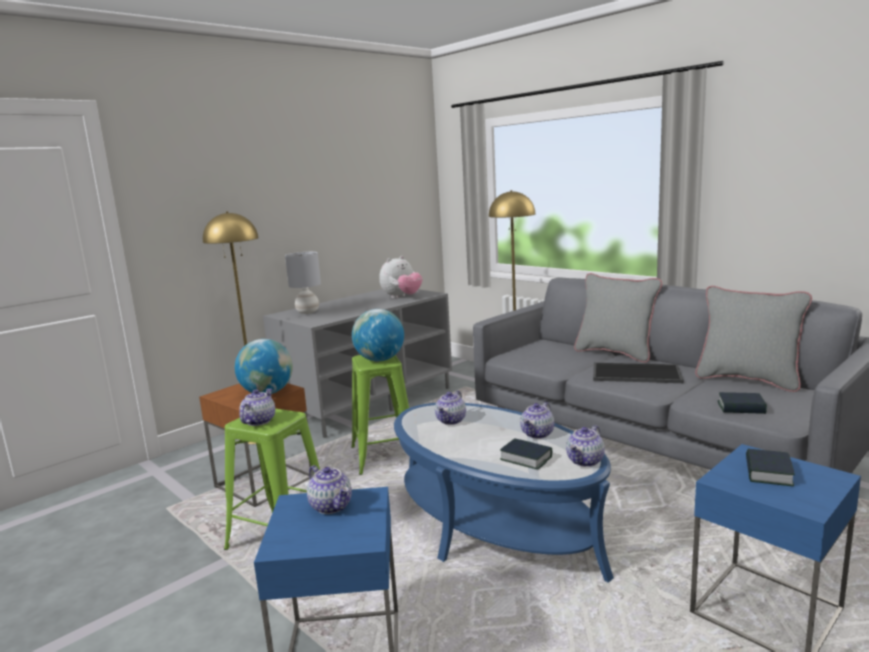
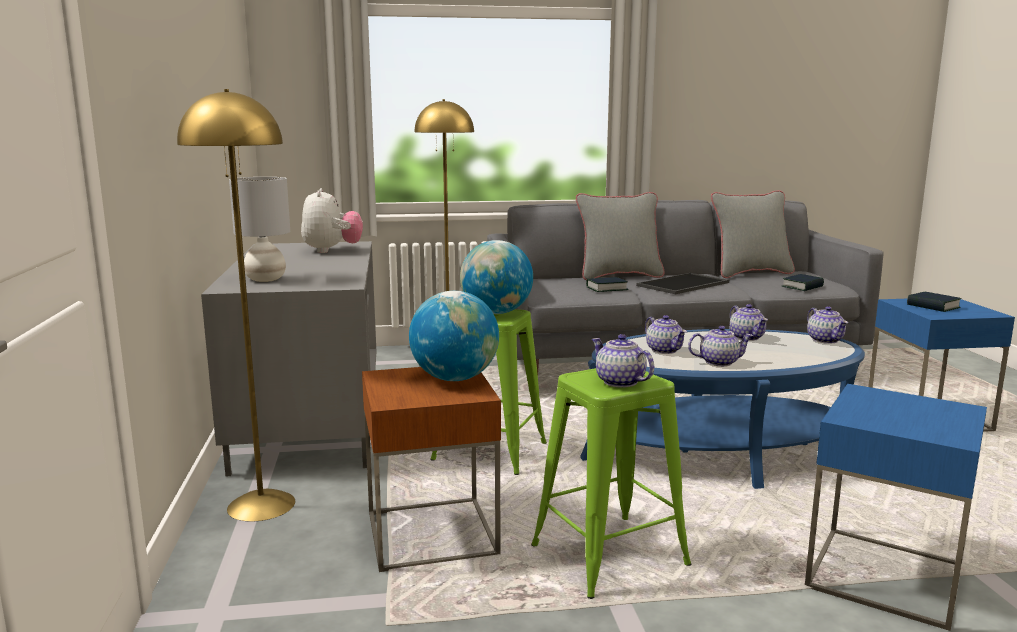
camera: 55 degrees left, 0 degrees up
(331, 506) = (874, 407): teapot -> teapot (719, 362)
(526, 458) = (795, 351): book -> book (606, 288)

